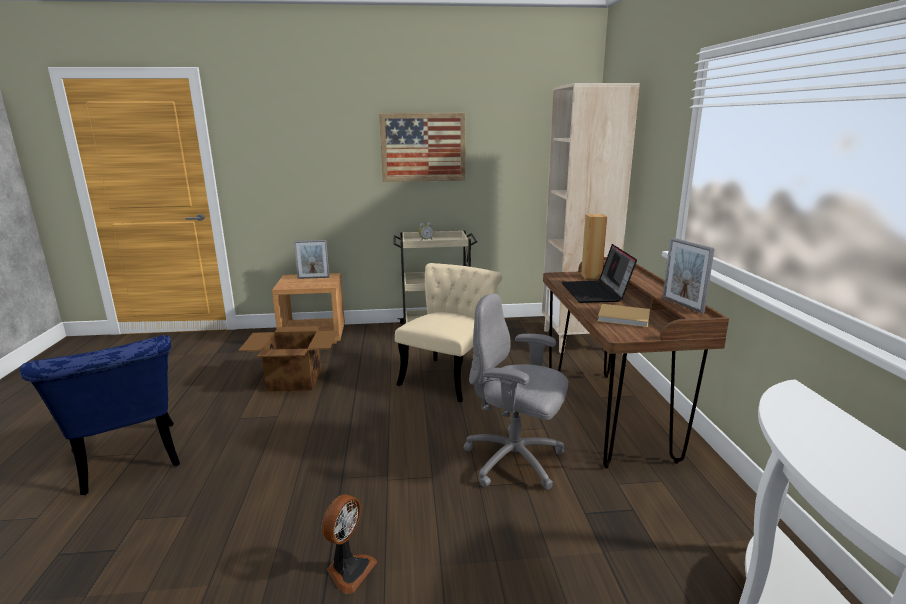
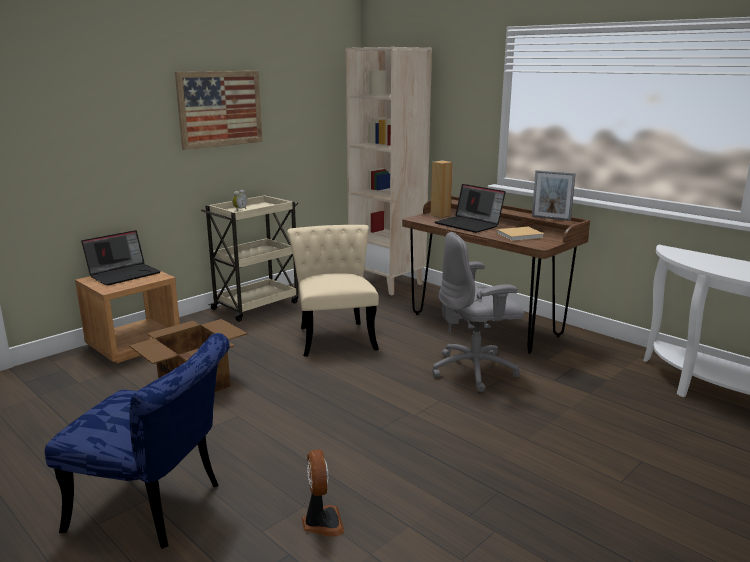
camera: 40 degrees left, 0 degrees up
(313, 278) = (124, 274): picture frame -> laptop
(348, 570) = (482, 469): fan -> fan (321, 522)

